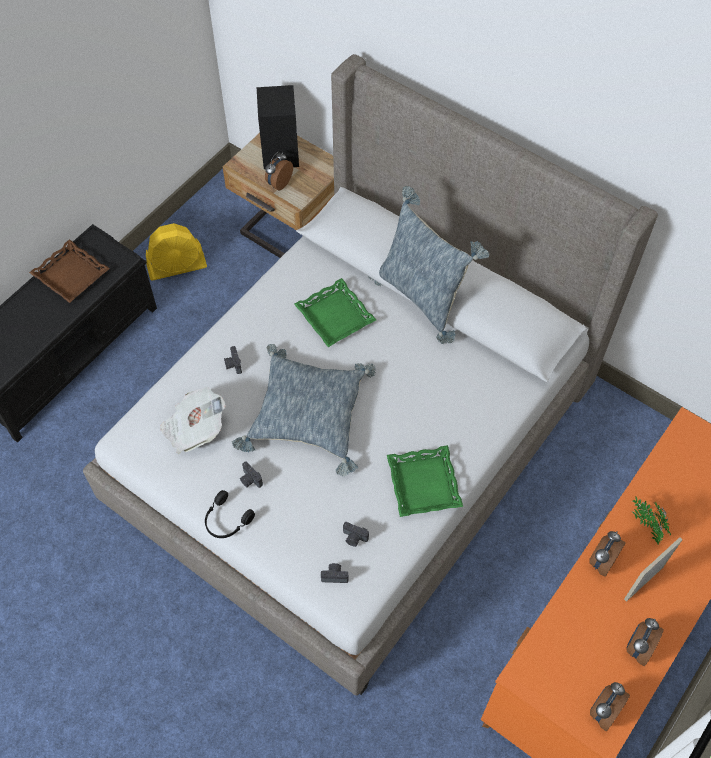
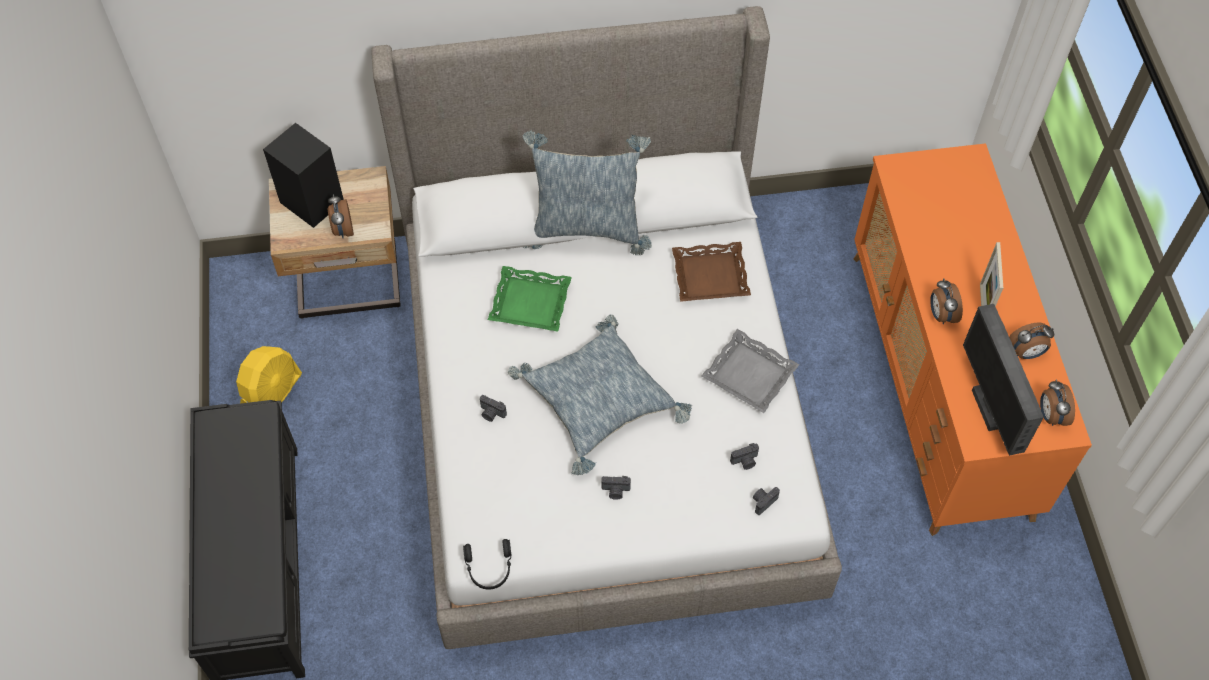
camera: 45 degrees left, 0 degrees up
(70, 275) = (228, 470): brown tray -> brown tray (710, 277)
(194, 429) = (523, 492): newspaper -> none
(226, 520) = (634, 538): black headphones -> black headphones (489, 568)
(424, 484) = (750, 374): green tray -> grey tray
(560, 660) = (989, 408): none -> monitor
(638, 648) = (1026, 353): alarm clock -> alarm clock turned 90 degrees counterclockwise
(646, 526) = (942, 263): potted plant -> none

